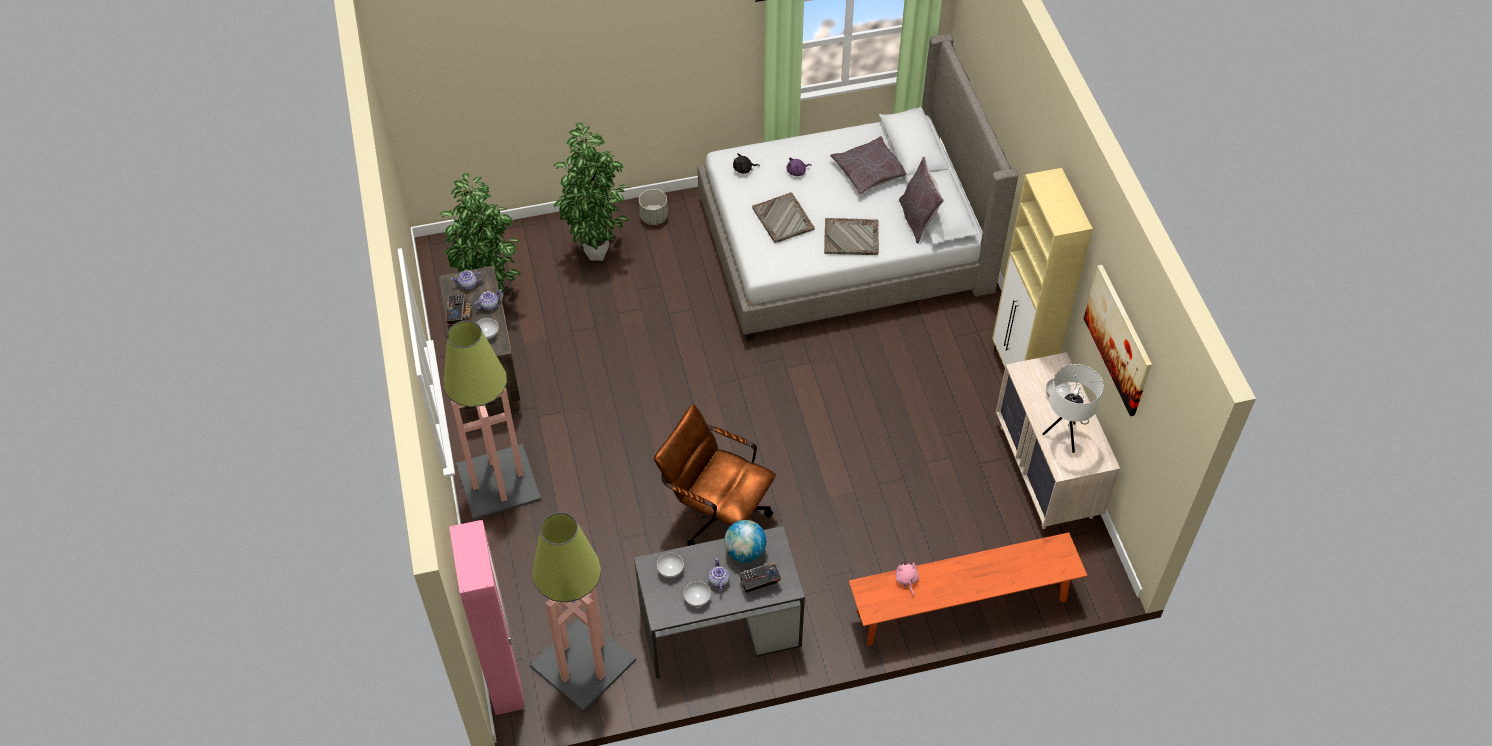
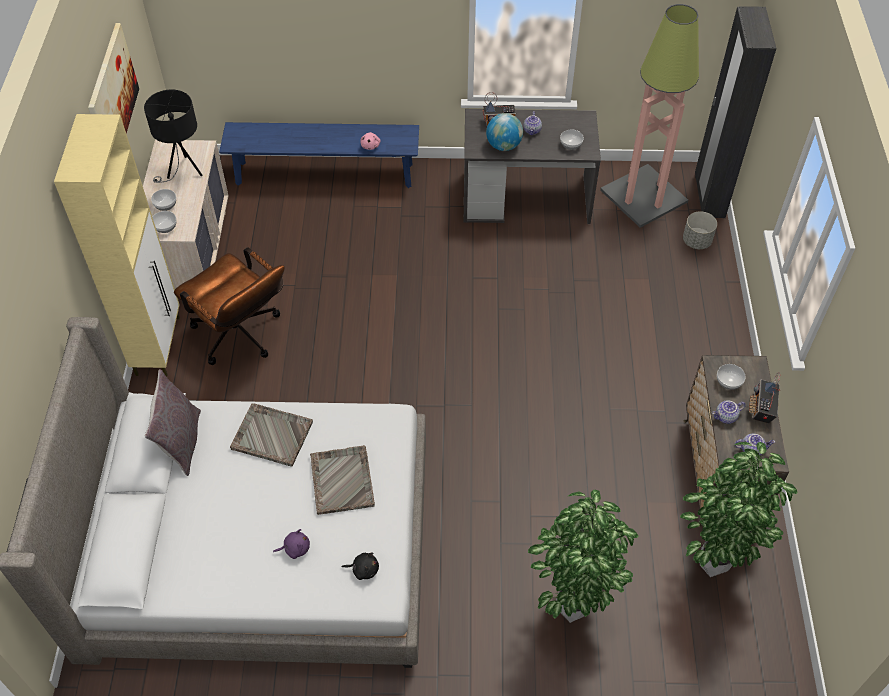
camera: 165 degrees left, 0 degrees up
(497, 482) = (711, 353): floor lamp -> none
(505, 680) = (709, 197): pink wardrobe -> black wardrobe
(653, 217) = (486, 652): grey planter -> grey planter (697, 241)
(697, 598) = (553, 123): bowl -> bowl (165, 228)
(716, 515) = (505, 280): brown office chair -> brown office chair (242, 337)
(869, 171) = (201, 528): grey pillow -> none
(961, 606) = (324, 174): orange bench -> blue bench
(1065, 436) = (183, 171): white table lamp -> black table lamp

